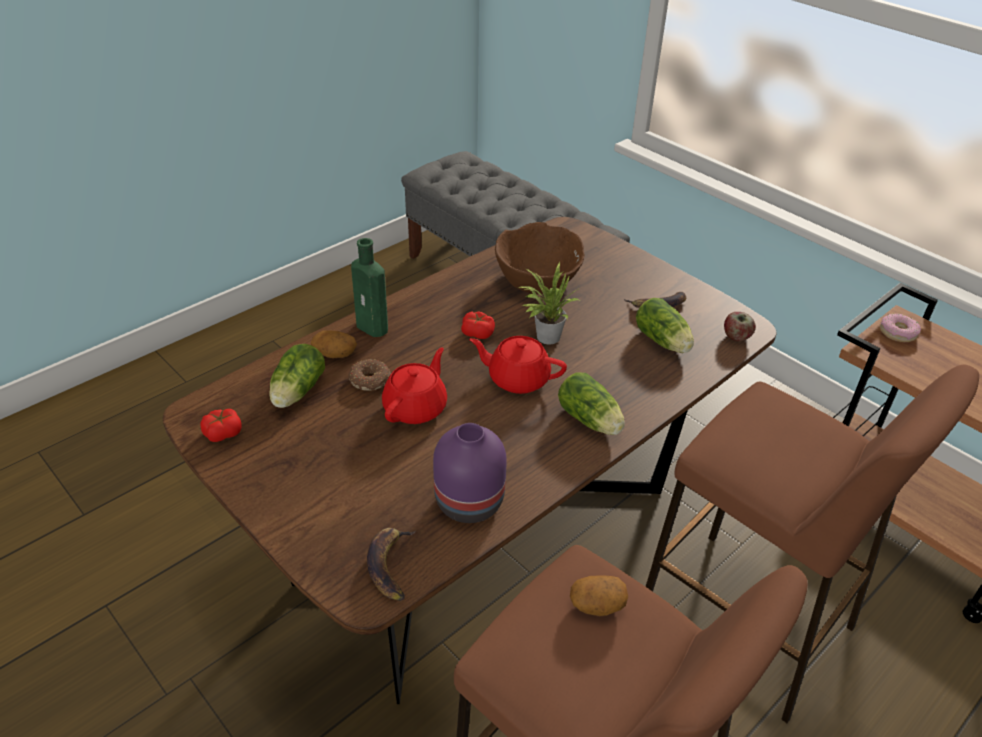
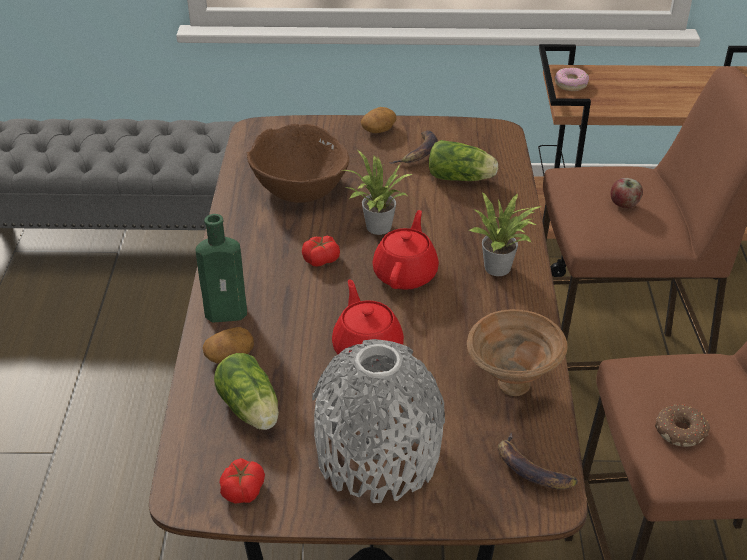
camera: 45 degrees left, 0 degrees up
(318, 475) = (377, 455): none -> grey vase
(370, 380) = (297, 355): donut -> donut (681, 431)
(467, 502) = (511, 386): purple vase -> brown bowl
(517, 378) = (406, 273): red teapot -> red teapot turned 135 degrees clockwise
(591, 421) = (501, 268): lettuce -> potted plant
(597, 604) = (677, 384): potato -> potato (378, 130)
(736, 337) = (501, 144): apple -> apple (624, 204)

